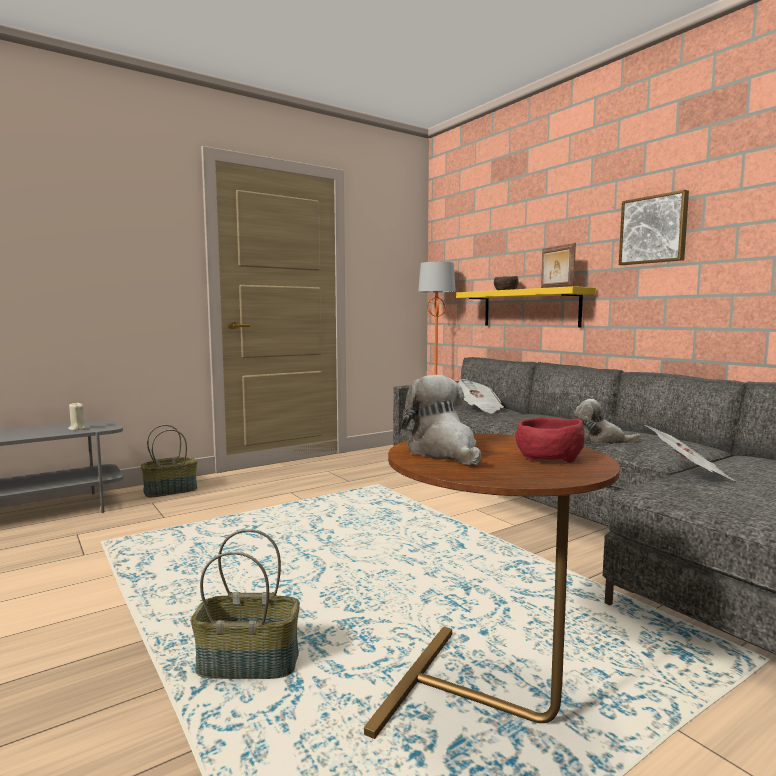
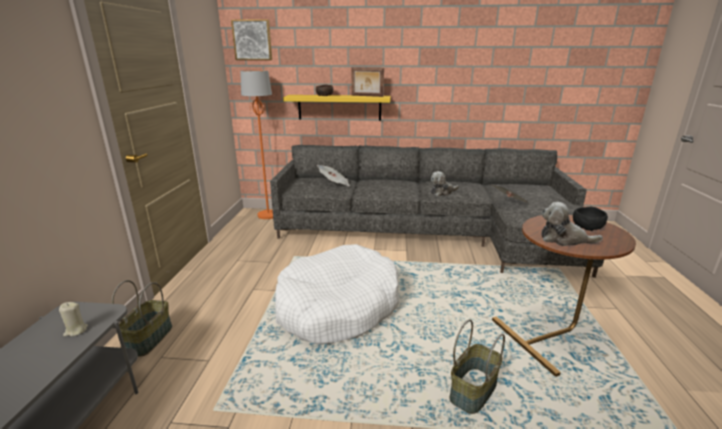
camera: 50 degrees left, 15 degrees up
(318, 532) = (338, 306): none -> white dog bed
(547, 458) = (587, 227): red bowl -> black bowl
(654, 230) = (428, 63): picture -> picture (252, 40)

